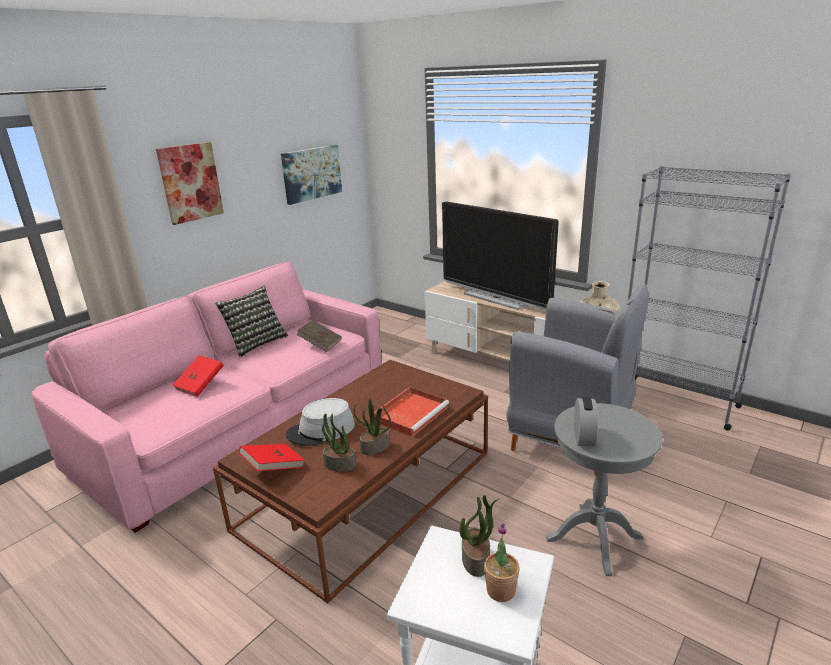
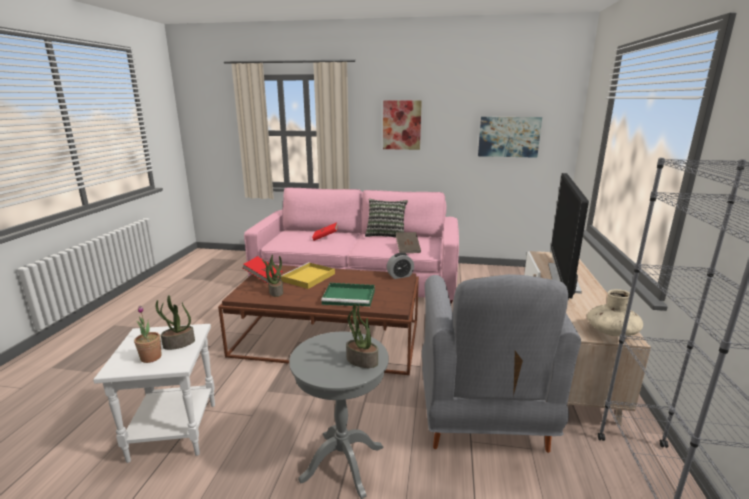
camera: 60 degrees right, 5 degrees down
(321, 430) = (308, 278): grey hat -> yellow tray
(375, 448) = (300, 297): potted plant -> potted plant (361, 361)
(411, 413) = (350, 297): red tray -> green tray
(583, 437) = (318, 347): alarm clock -> alarm clock (400, 276)

